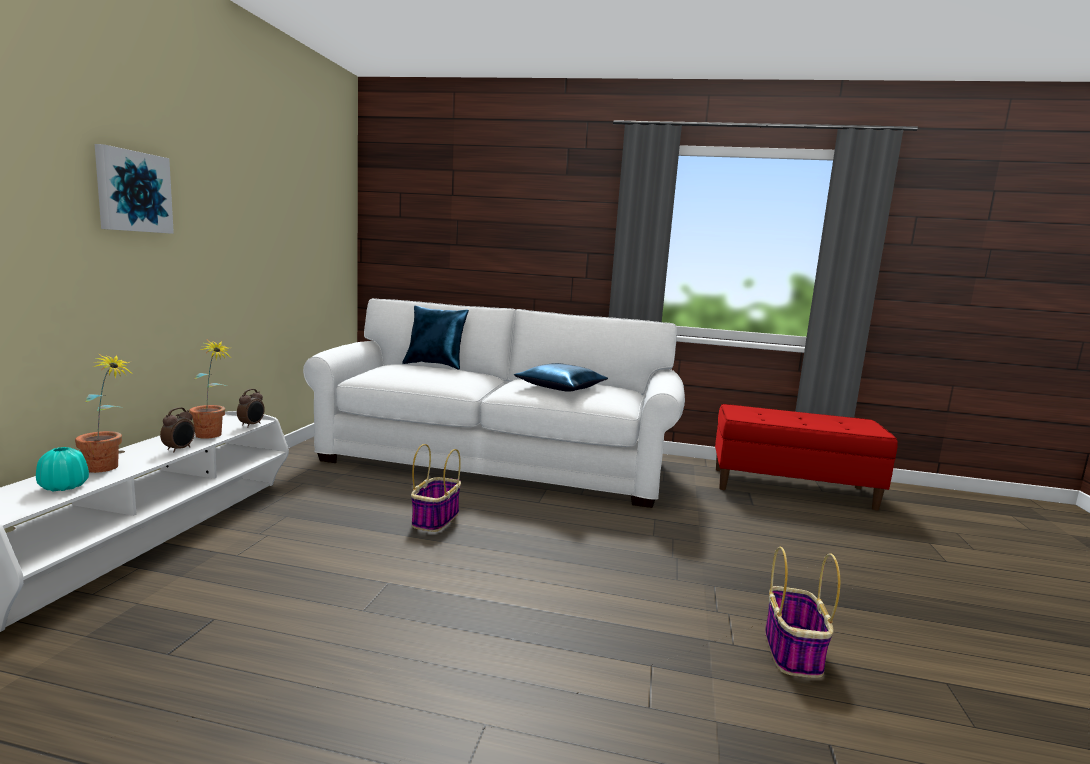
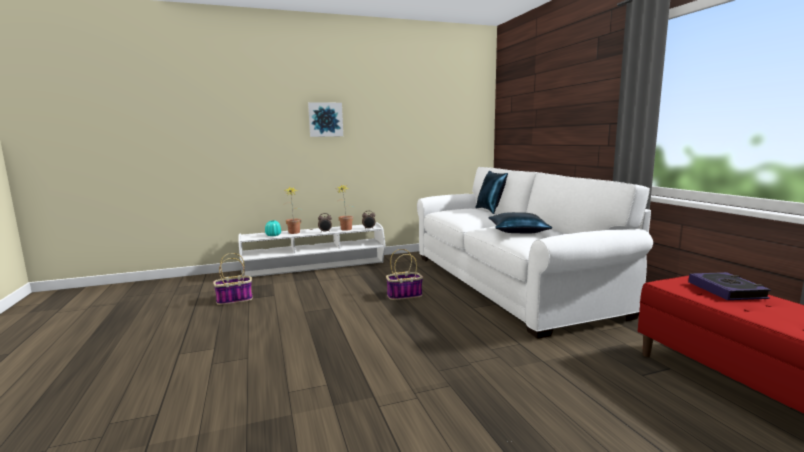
camera: 60 degrees right, 0 degrees up
(766, 413) = (726, 290): none -> book
(793, 652) = (394, 432): basket -> basket (234, 300)

